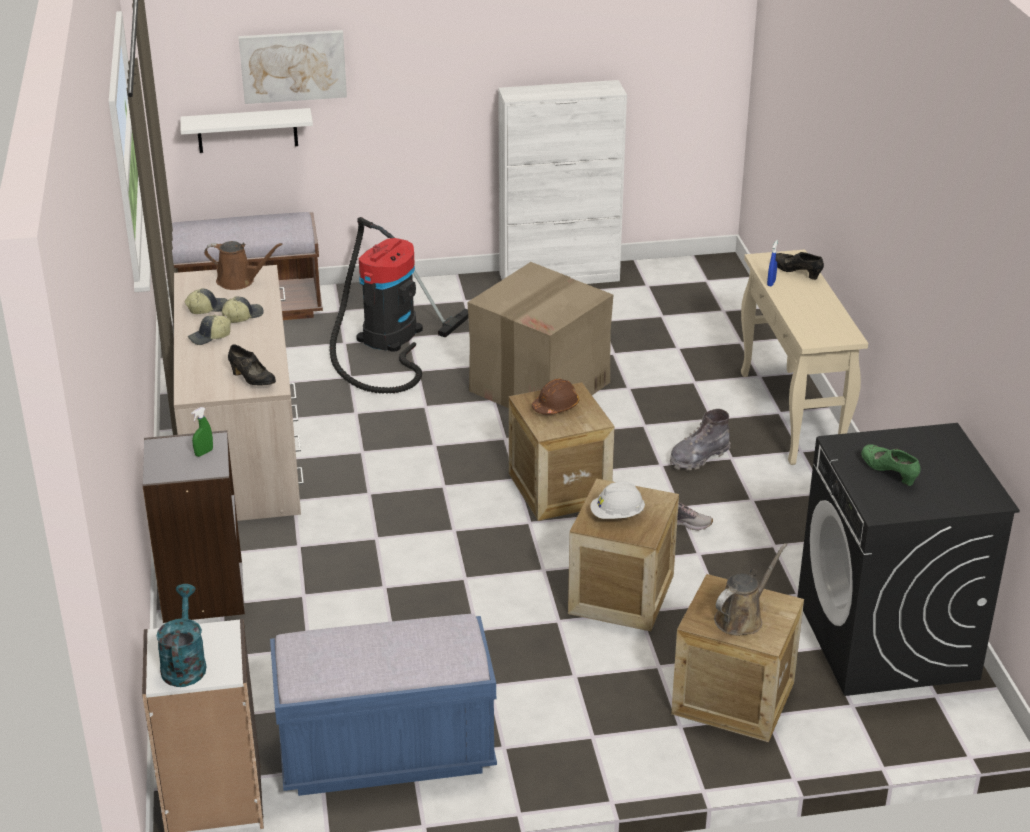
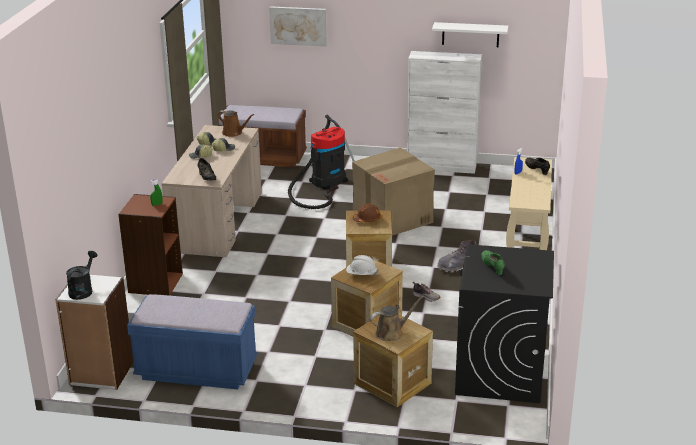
camera: 20 degrees right, 5 degrees down
(184, 663) = (83, 290): turquoise watering can -> black watering can
(202, 592) = (155, 283): grey bookcase -> brown bookcase
(247, 130) = (272, 59): white shelf -> white shelf (470, 34)

